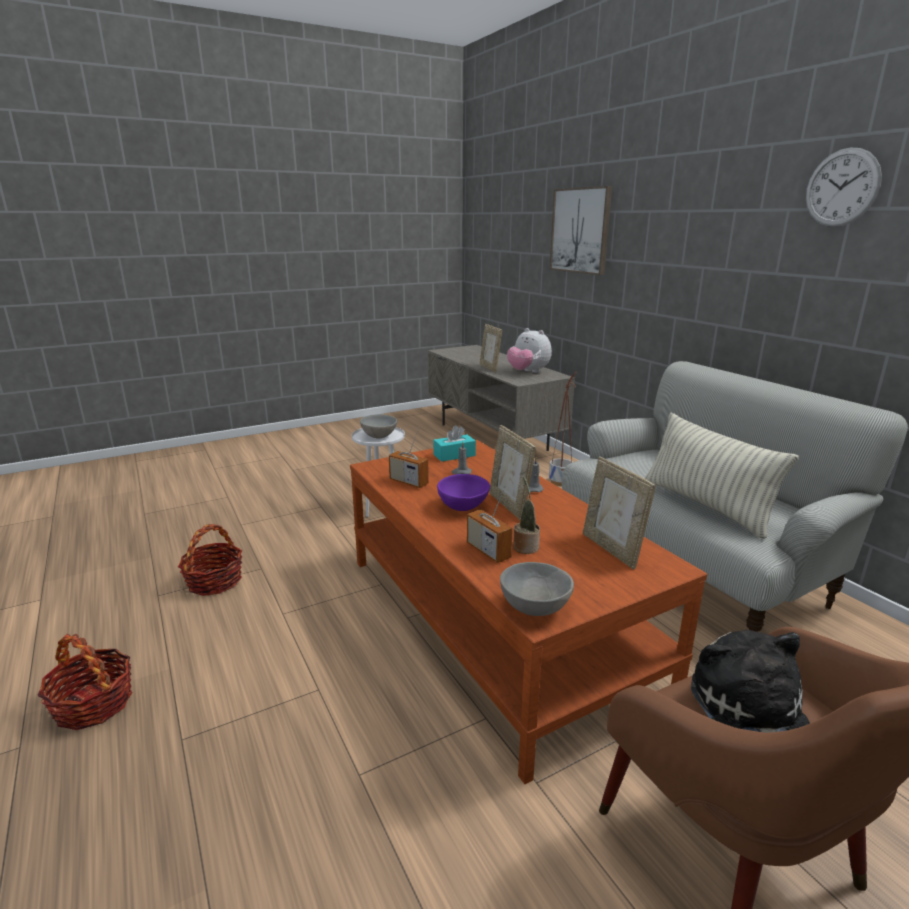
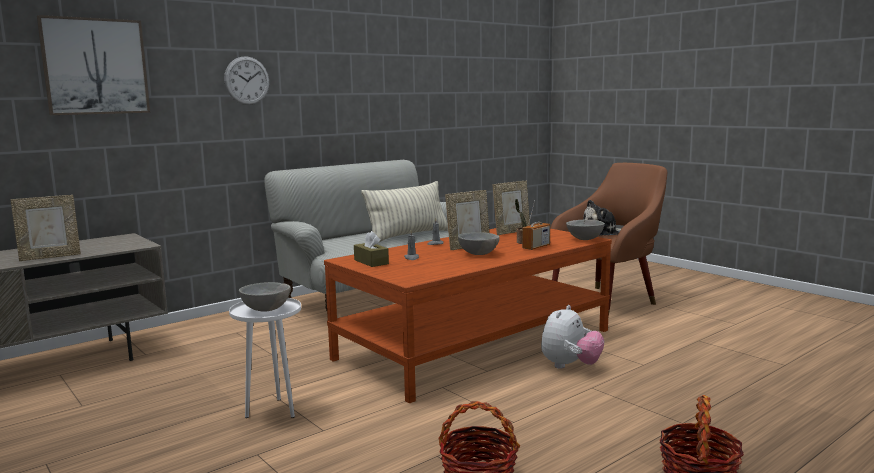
camera: 100 degrees left, 10 degrees down
(408, 482) = (441, 267): radio -> none
(454, 455) = (371, 262): turquoise tissue box -> brown tissue box
(464, 507) = (478, 254): purple bowl -> grey bowl
(528, 372) = (94, 244): plush toy -> plush toy (570, 366)
(560, 482) = (214, 332): planter -> none
(841, 188) = (345, 41): wall clock -> wall clock (247, 80)

